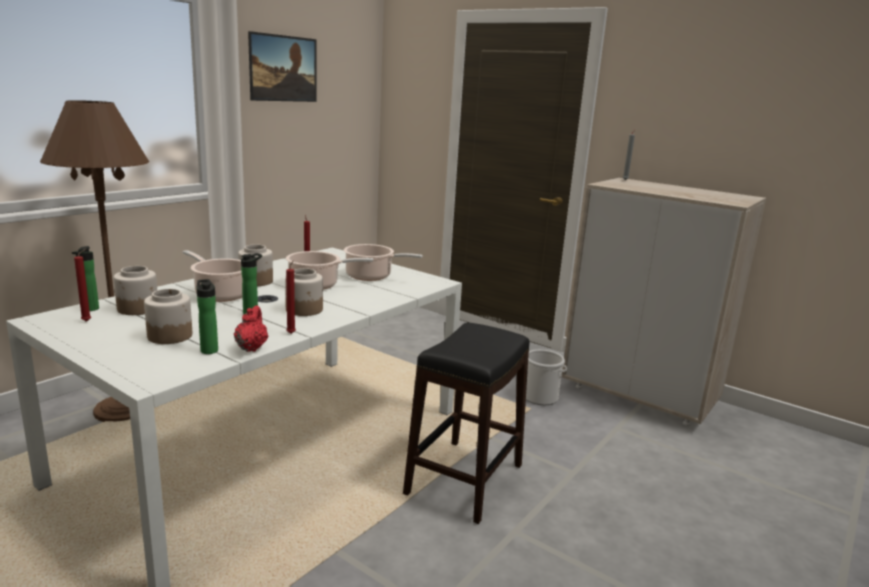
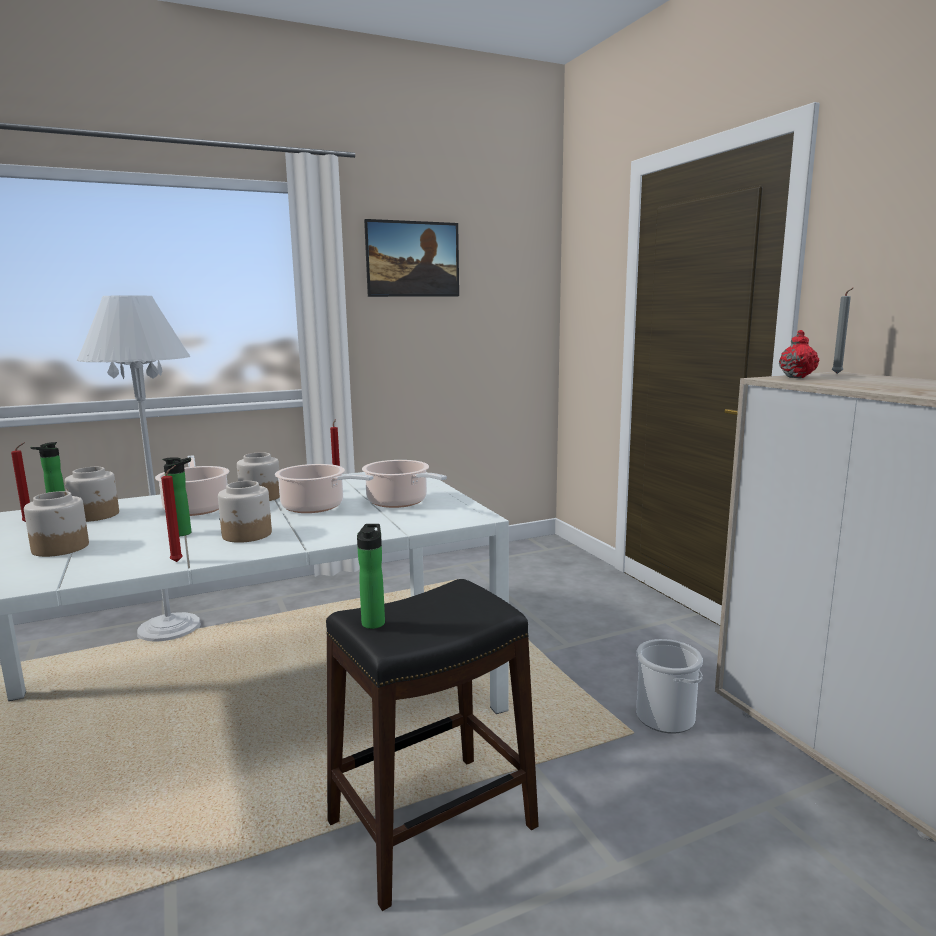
camera: 30 degrees right, 5 degrees down
(123, 409) = (169, 629): brown floor lamp -> white floor lamp
(209, 350) = (61, 569): bottle -> bottle (374, 622)
(251, 347) = (104, 573): red teapot -> red teapot (797, 377)

